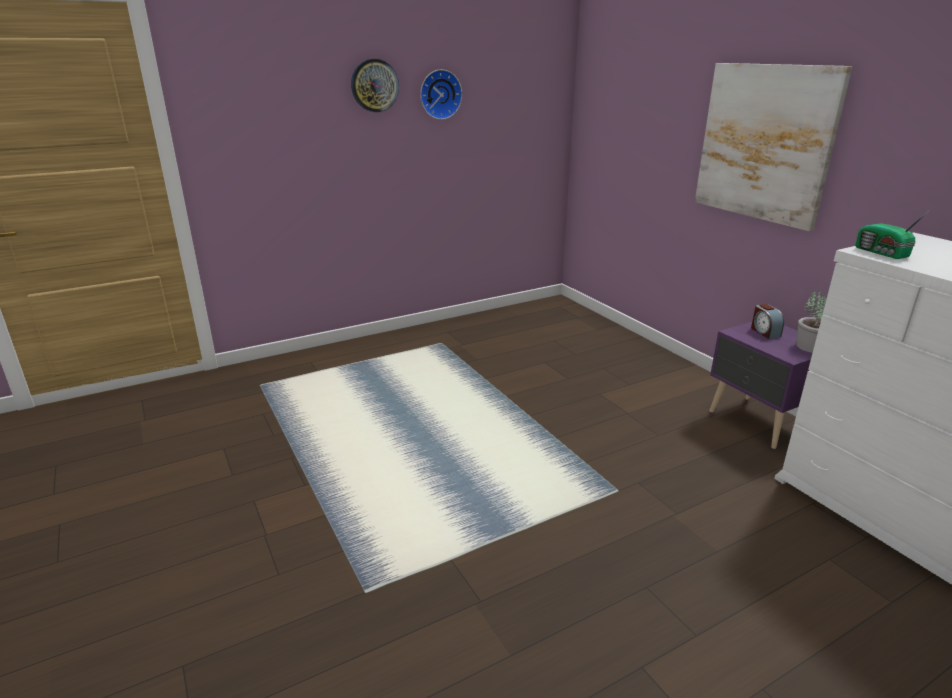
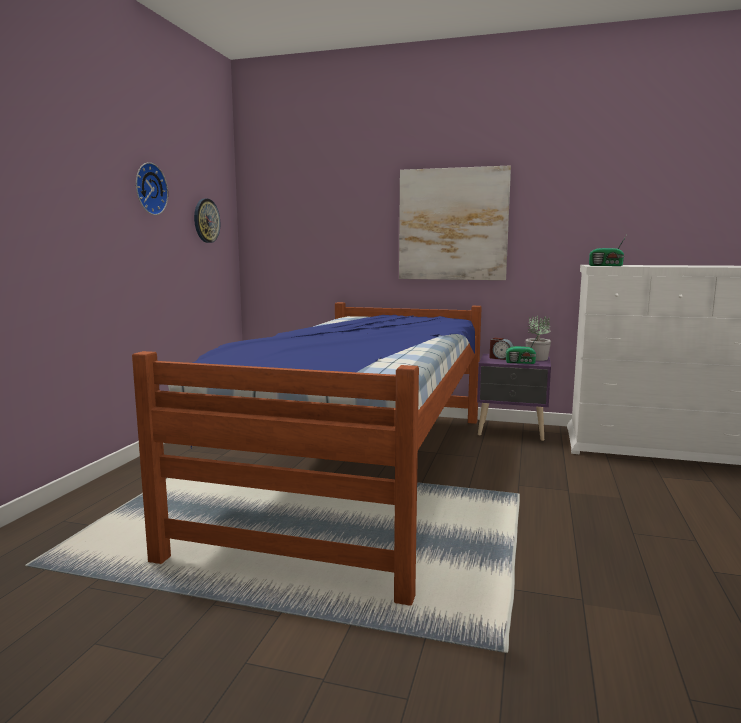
camera: 45 degrees left, 15 degrees down
(374, 85) = (94, 167): wall clock -> wall clock (206, 220)
(528, 402) = (358, 471): none -> bed
(771, 347) = (521, 362): none -> radio

